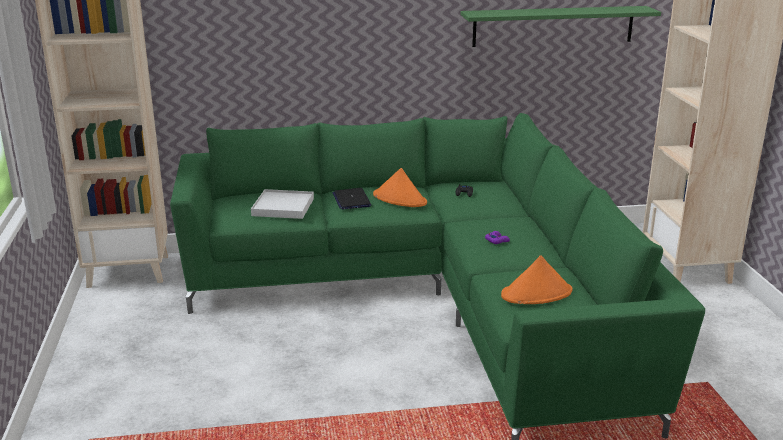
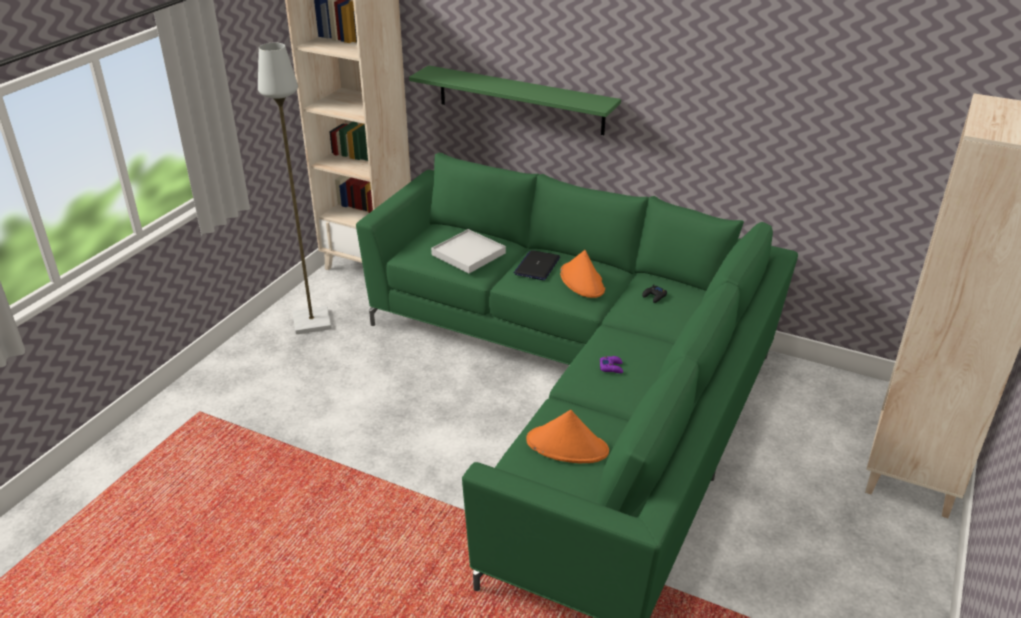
camera: 35 degrees right, 10 degrees up
(123, 330) = (311, 321): none -> grey floor lamp
(553, 26) = (837, 125): green shelf -> green shelf (520, 100)

